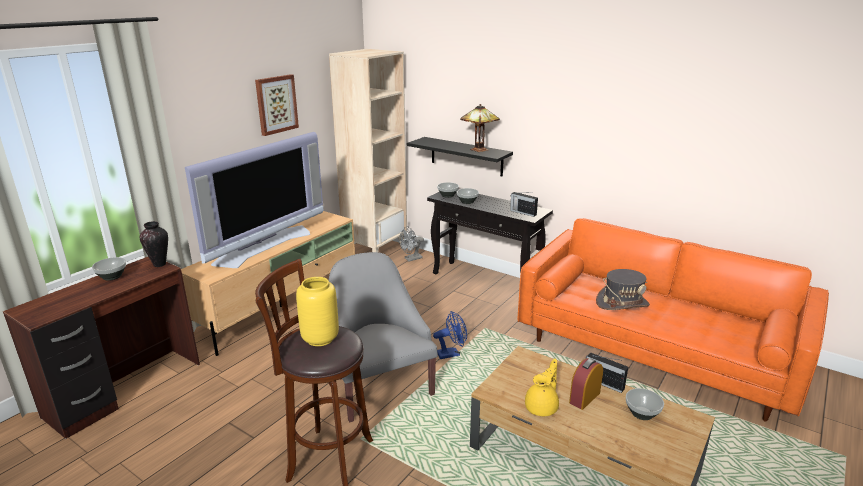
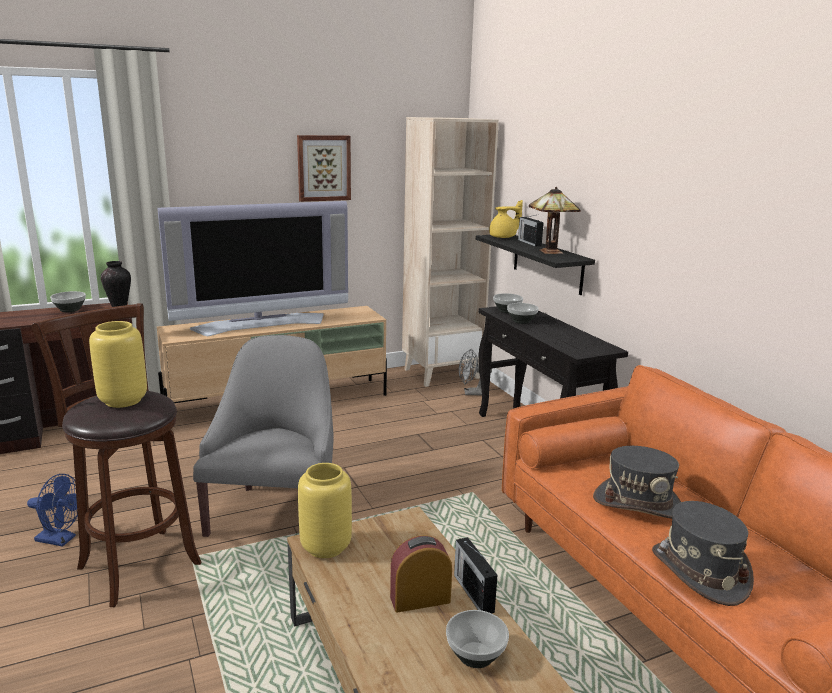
camera: 30 degrees right, 5 degrees down
(451, 353) = (397, 507): blue fan -> blue fan (61, 539)
(502, 390) = (327, 547): none -> yellow vase
(522, 212) = (578, 345): radio -> radio (529, 242)
(542, 407) = (348, 587): yellow teapot -> yellow teapot (504, 237)
(684, 330) = (699, 572): none -> grey hat

